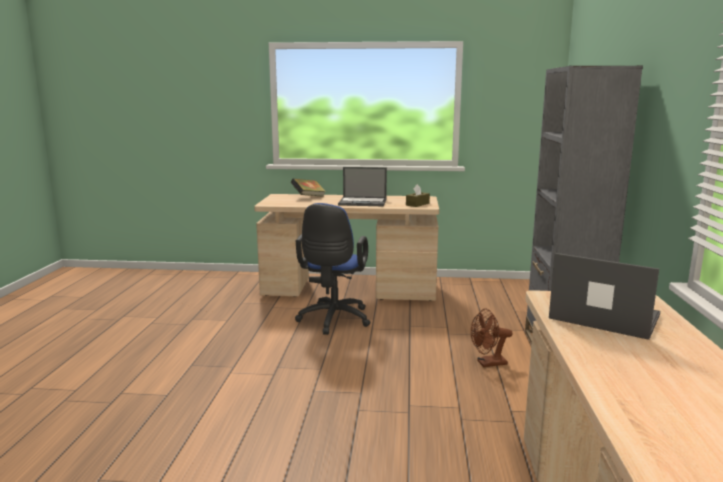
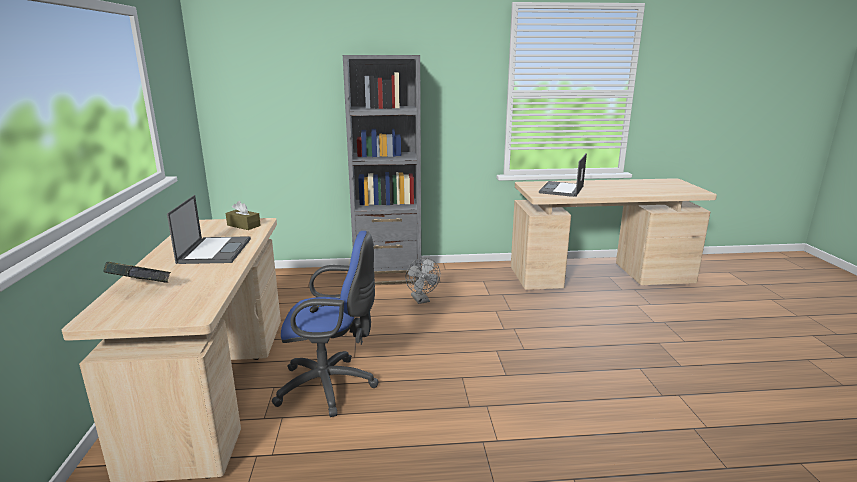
camera: 100 degrees left, 5 degrees up
(487, 363) = (422, 300): brown fan -> grey fan

